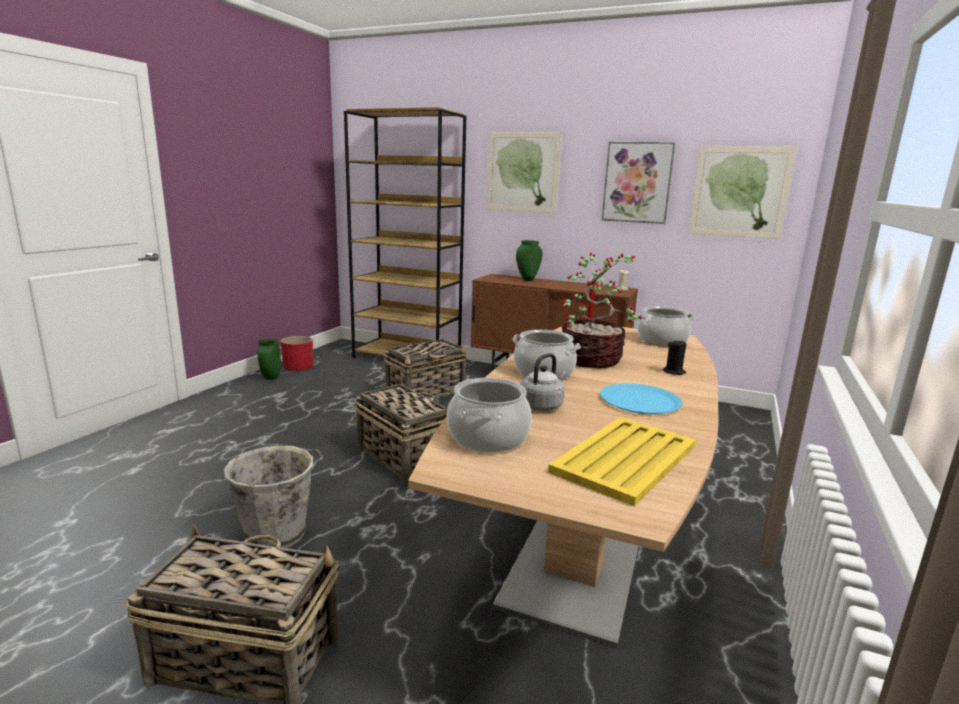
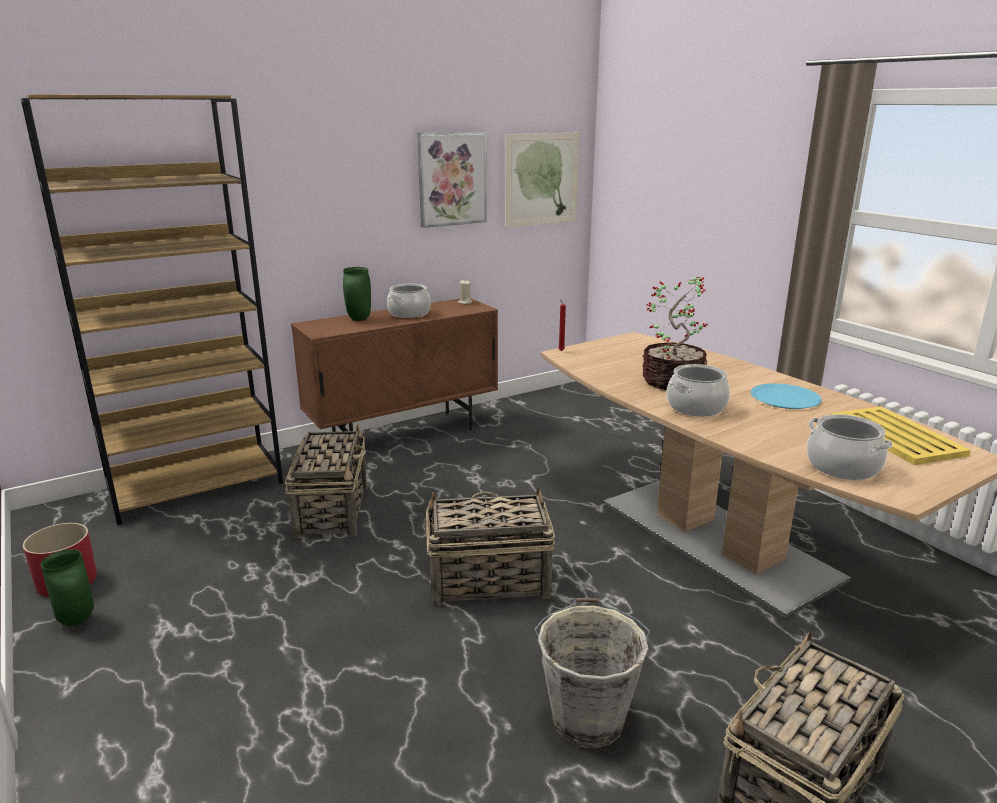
camera: 55 degrees left, 5 degrees up
(522, 172) = (314, 177): picture -> none
(542, 405) = (779, 430): grey kettle -> none
(662, 341) = (641, 345): cooking pot -> cooking pot (409, 313)
(674, 372) = (725, 368): black candle -> none

